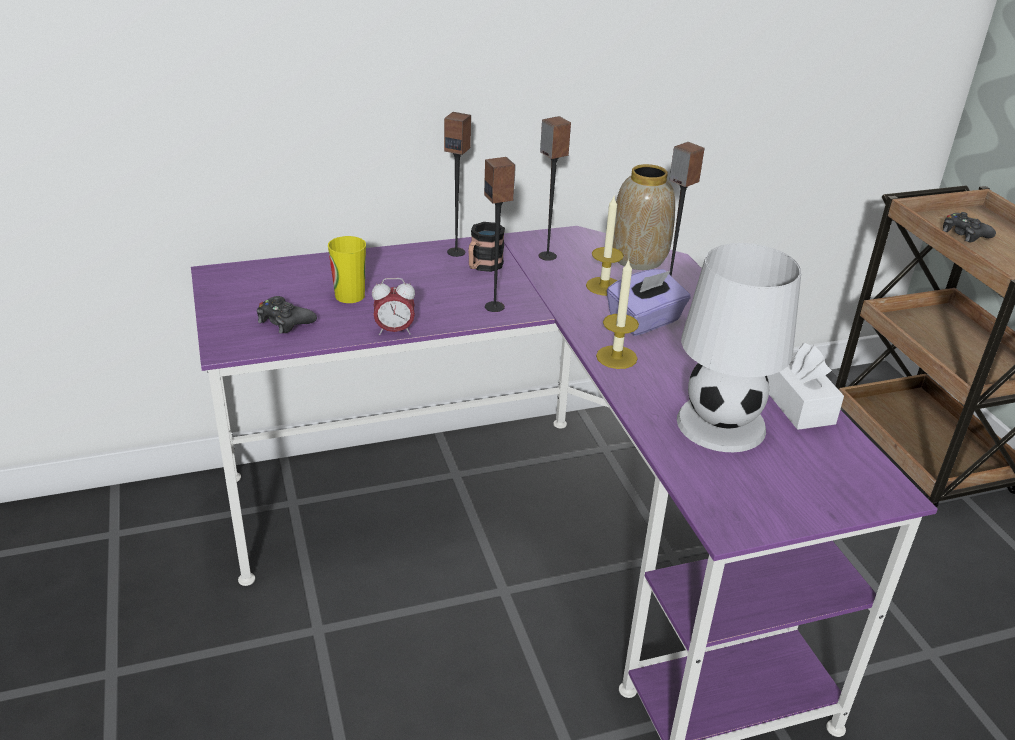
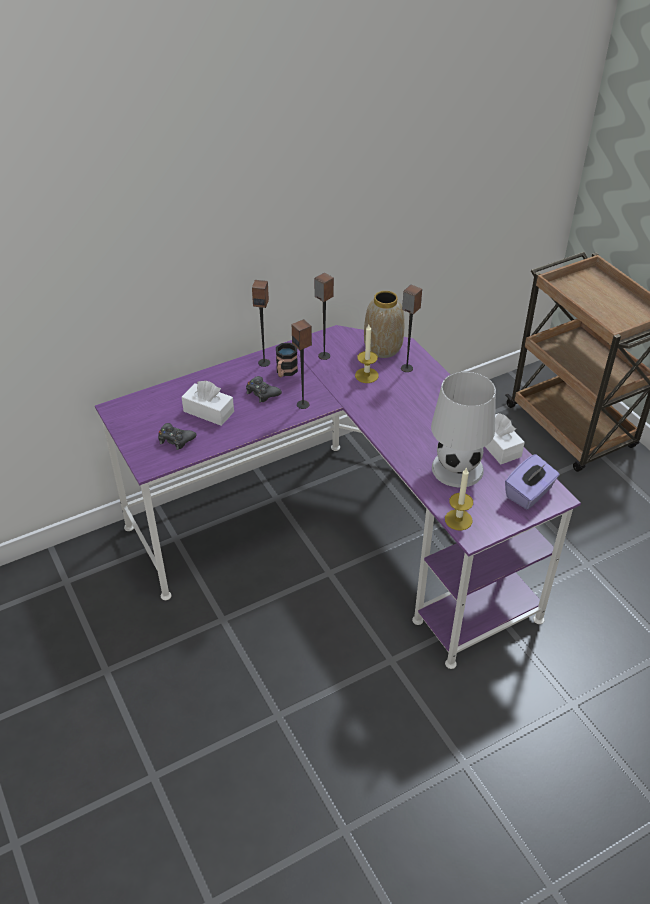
camera: 10 degrees left, 10 degrees up
(350, 295) = (208, 411): cup -> white tissue box
(394, 331) = (247, 435): alarm clock -> none
(616, 357) = (387, 431): candle -> candle (458, 520)
(645, 321) = (398, 400): purple tissue box -> purple tissue box (529, 494)
(964, 234) = (585, 294): black game controller -> black game controller (262, 393)

